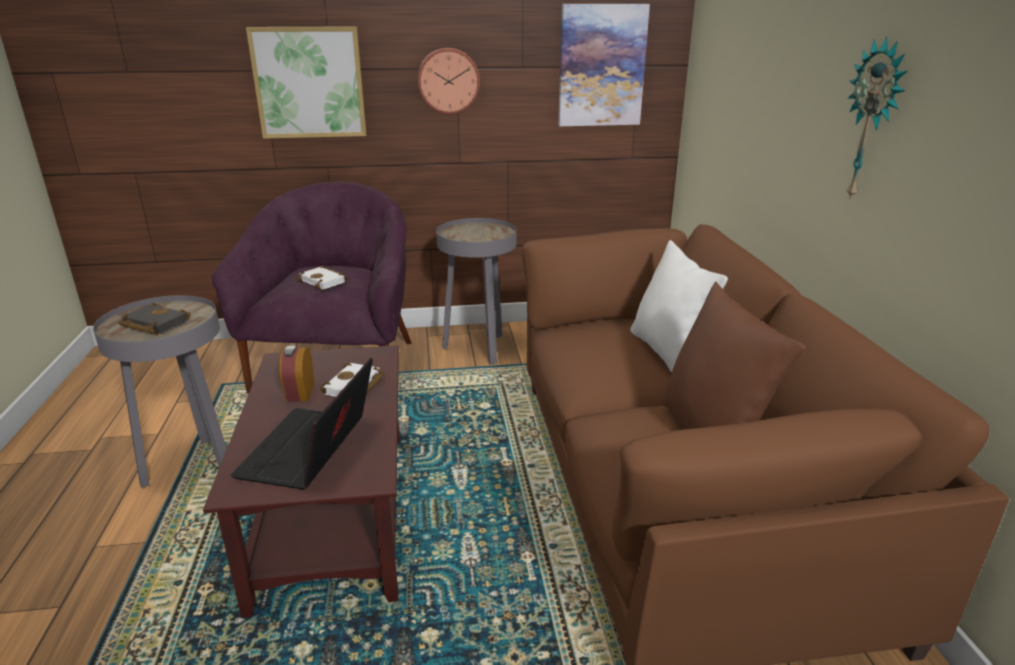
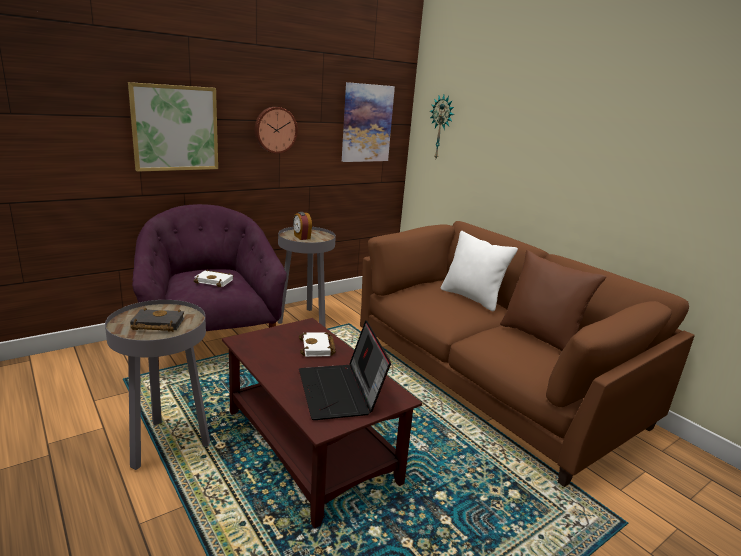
camera: 30 degrees left, 5 degrees down
(299, 393) = (285, 359): alarm clock -> alarm clock (301, 237)
(873, 122) = (580, 161): wall clock -> wall clock (441, 127)

